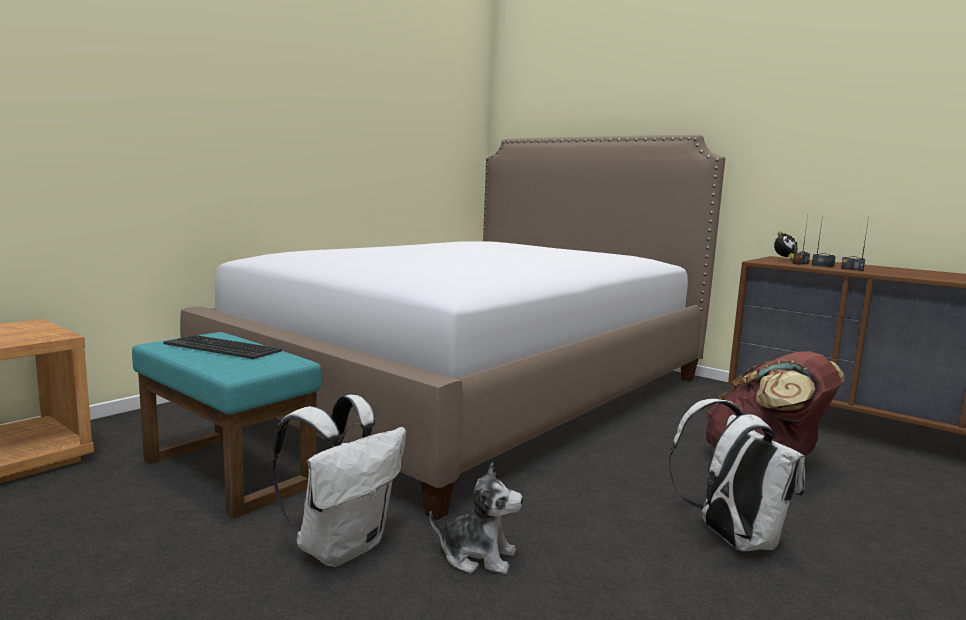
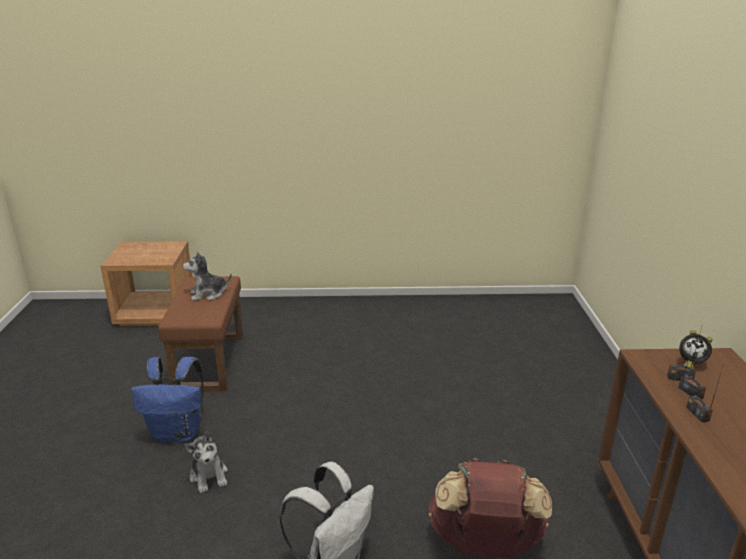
camera: 50 degrees right, 15 degrees up
(223, 348) = (208, 294): keyboard -> plush toy
(231, 473) = (211, 363): turquoise ottoman -> brown ottoman
(342, 546) = (178, 433): white backpack -> blue backpack
(472, 390) = (429, 359): bed -> none

